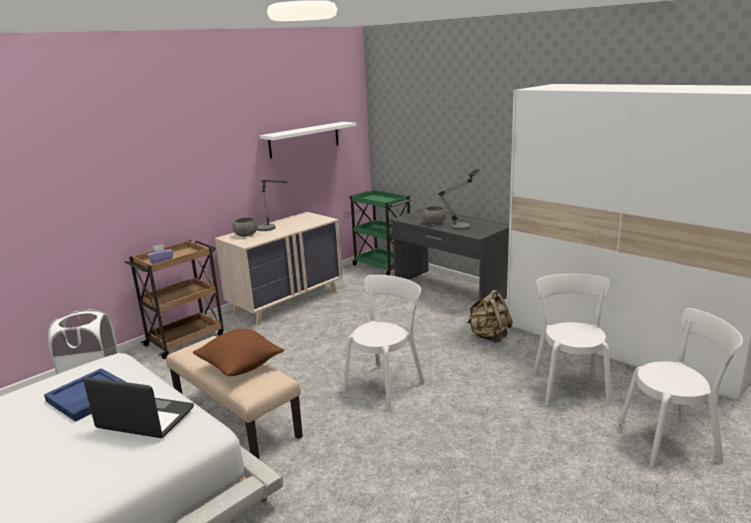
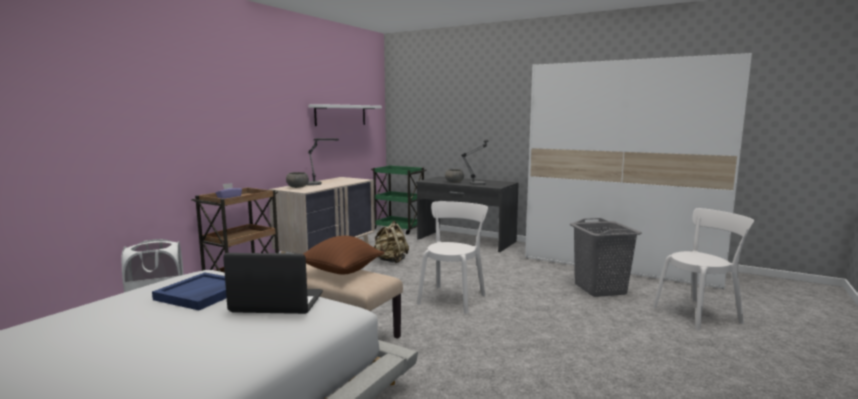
camera: 15 degrees left, 10 degrees down
(489, 337) = (517, 265): beige backpack -> beige backpack (391, 261)
(569, 385) = (600, 289): white chair -> grey laundry basket

